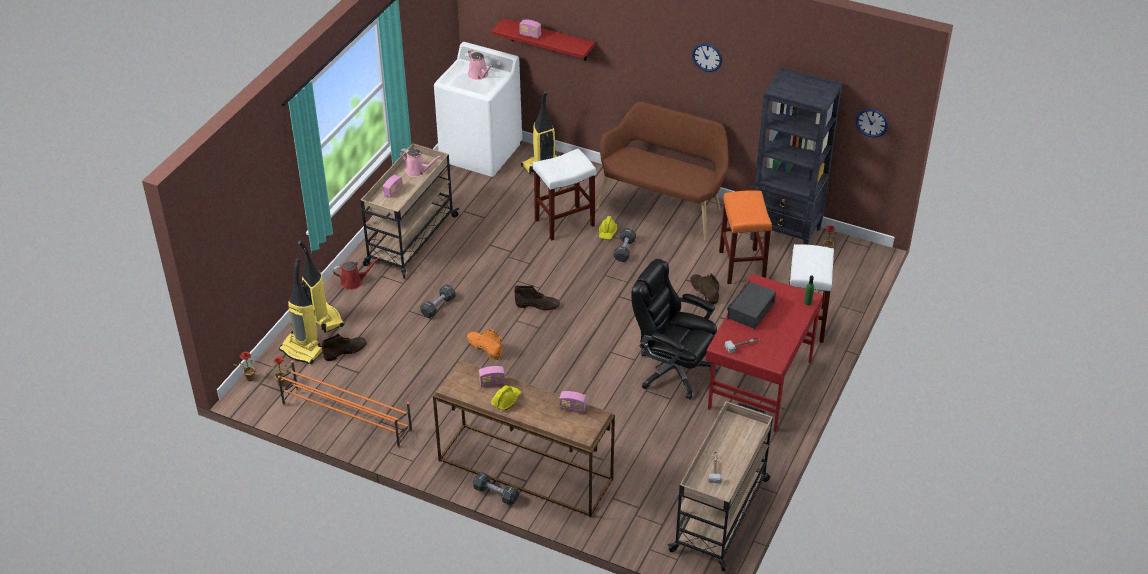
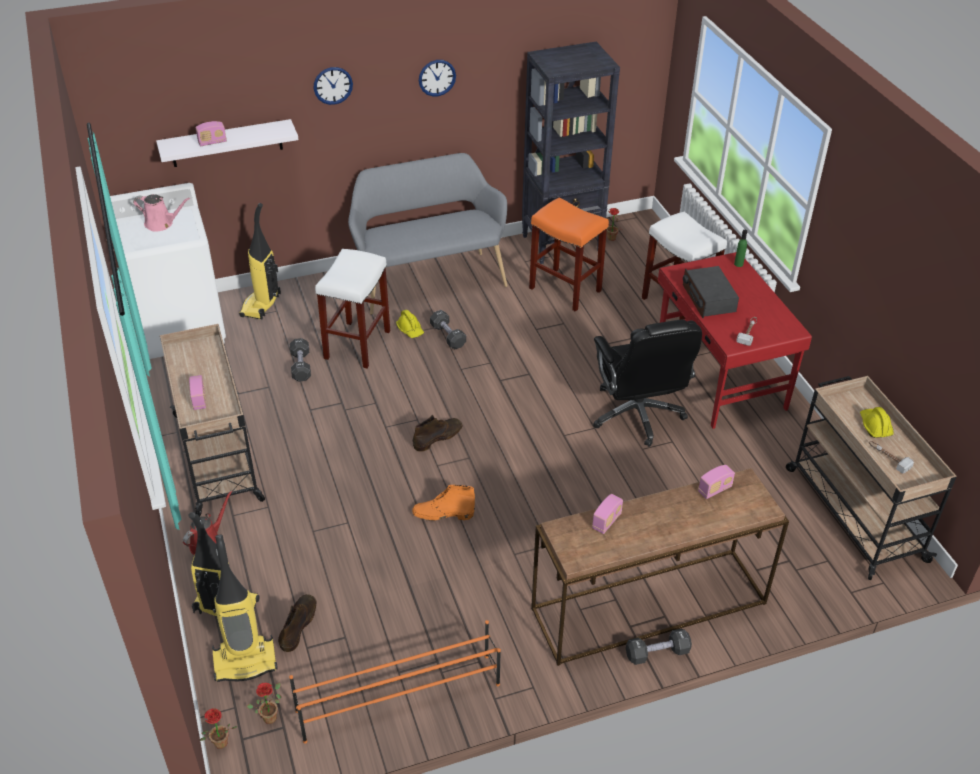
camera: 45 degrees left, 0 degrees up
(418, 171) = (197, 362): pink watering can -> none
(438, 306) = (339, 505): black dumbbell -> black dumbbell (301, 366)
(506, 400) = (646, 529): yellow hard hat -> yellow hard hat (874, 426)
(548, 40) = (226, 143): red shelf -> white shelf
(662, 207) = (428, 279): brown bench -> grey bench
(672, 370) = (637, 415): black office chair -> black office chair turned 90 degrees counterclockwise
(703, 291) = (565, 329): brown boot -> none
(871, 122) = (627, 76): wall clock -> wall clock (333, 85)

